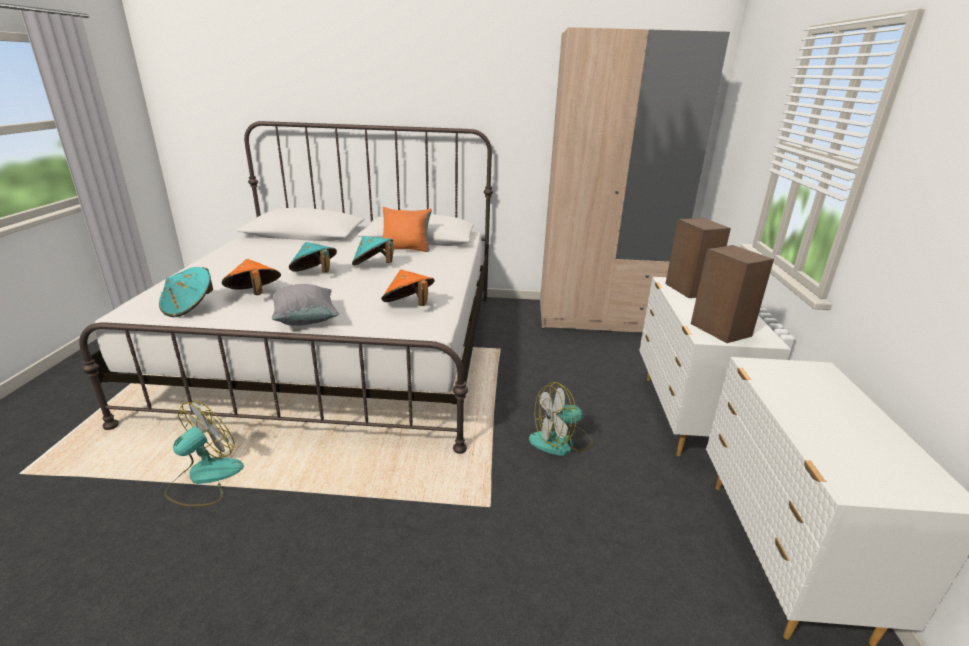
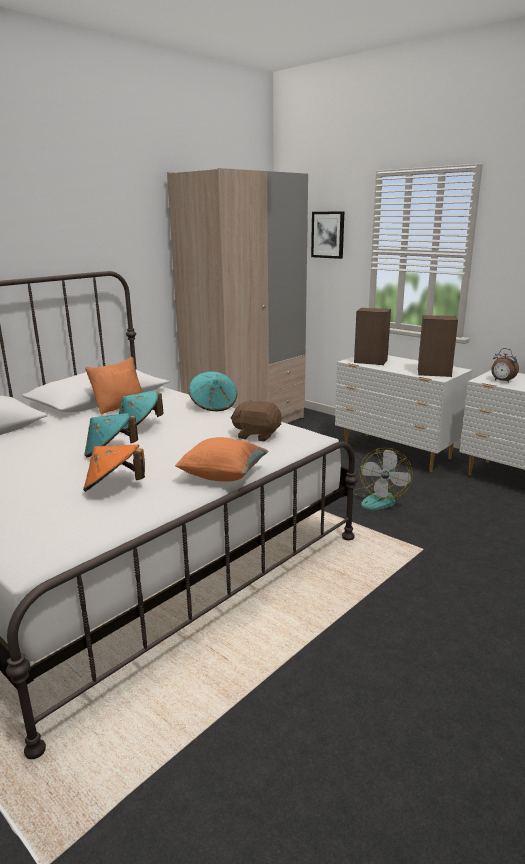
camera: 50 degrees left, 5 degrees down
(189, 308) = (91, 524): turquoise hat -> turquoise hat (213, 405)
(204, 478) = (243, 685): fan -> none
(306, 320) = (223, 476): grey pillow -> orange pillow
(409, 306) = (257, 435): orange hat -> brown plush toy
(754, 117) = (328, 234): none -> picture
(779, 379) = (502, 381): none -> alarm clock

